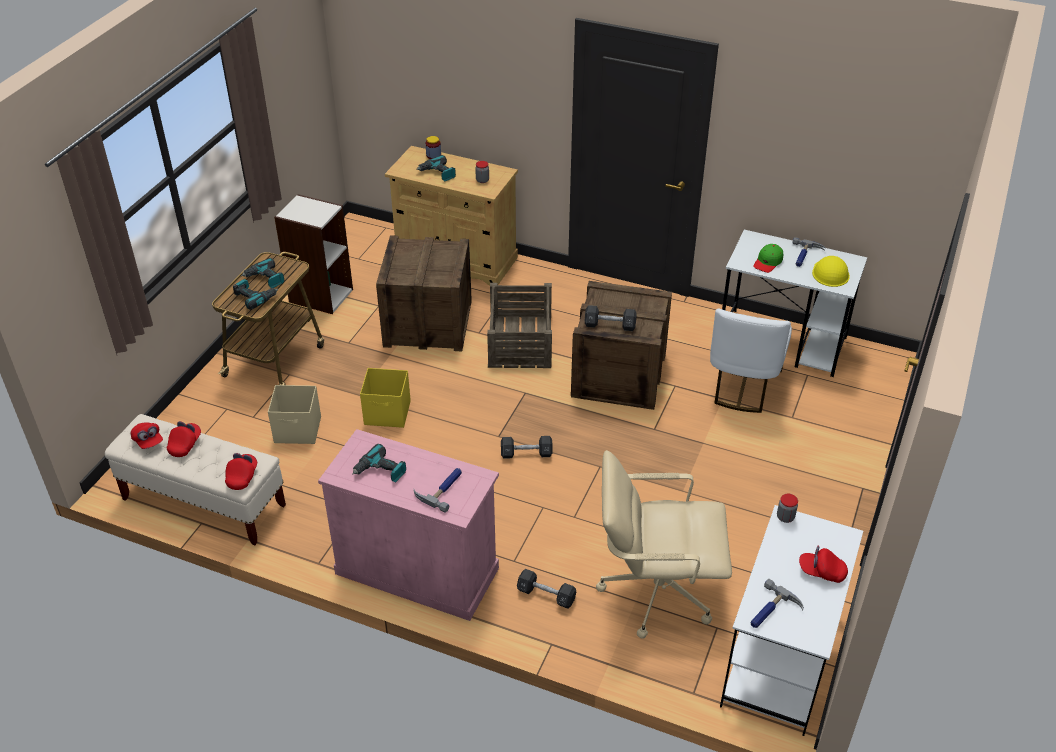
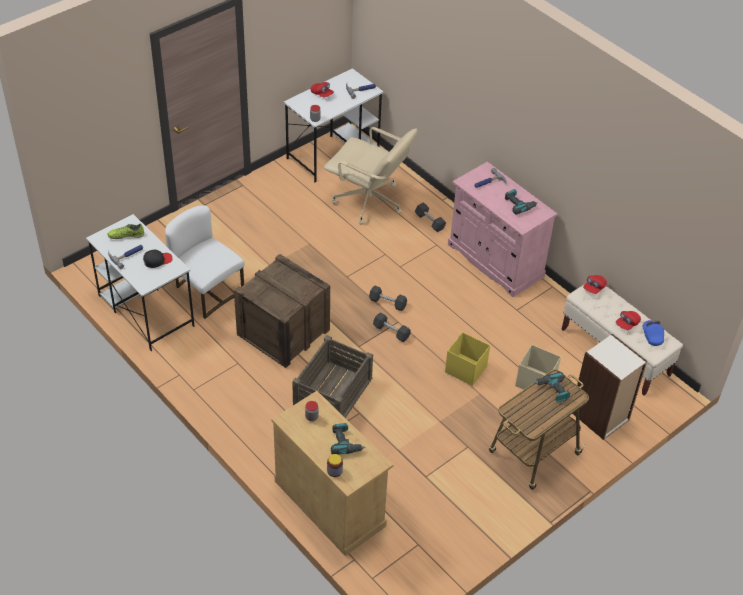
camera: 155 degrees left, 5 degrees up
(148, 441) = (652, 336): red cap -> blue cap
(265, 279) = (539, 408): power drill -> none
(320, 295) = (471, 510): bookcase -> bookcase (600, 416)
(428, 324) = (395, 438): crate -> none
(610, 325) = (299, 282): black dumbbell -> black dumbbell (391, 331)
(742, 386) = (207, 291): white chair -> white chair turned 90 degrees counterclockwise
(768, 262) = (157, 260): green cap -> black cap
(830, 273) = (126, 235): yellow hard hat -> shoe

